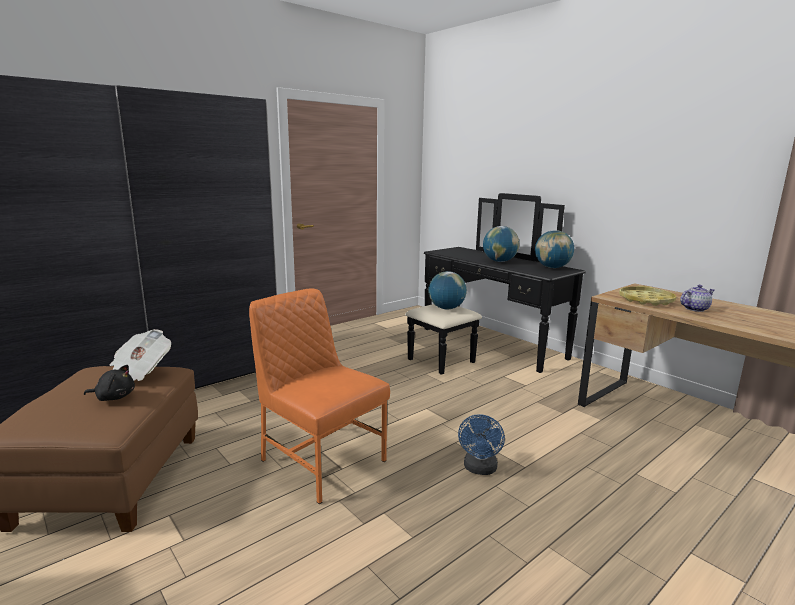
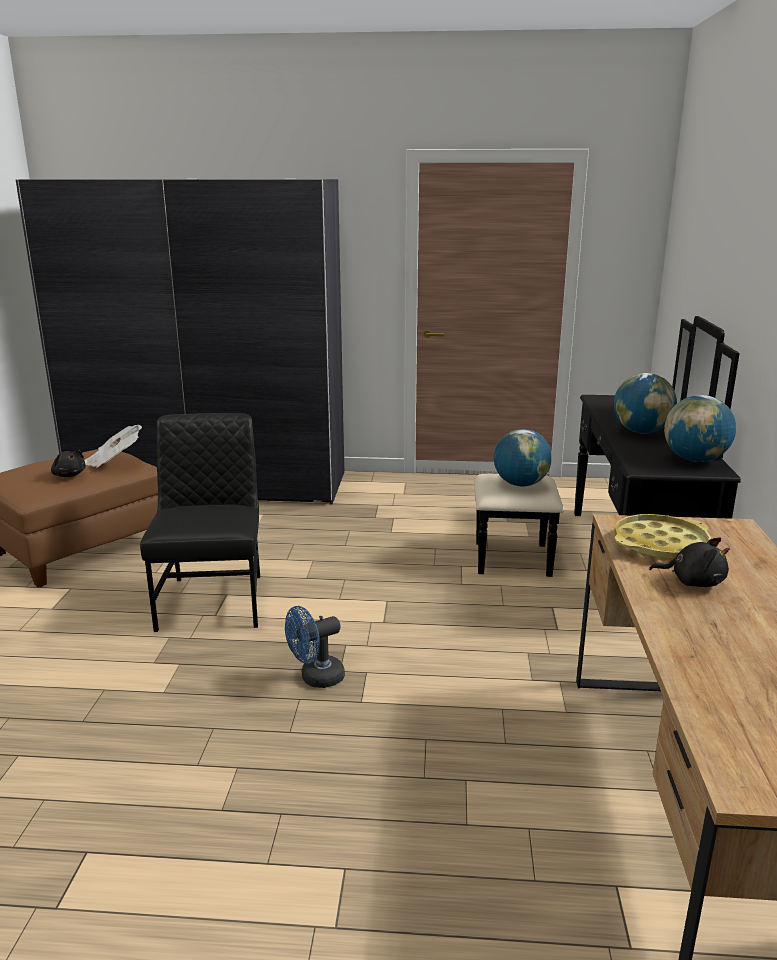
camera: 45 degrees right, 5 degrees up
(320, 460) = (213, 601): orange chair -> black chair
(694, 309) = (693, 581): teapot -> black plush toy

